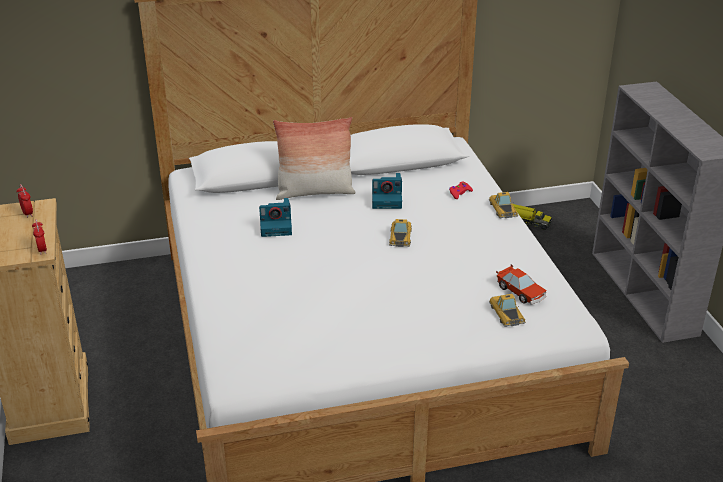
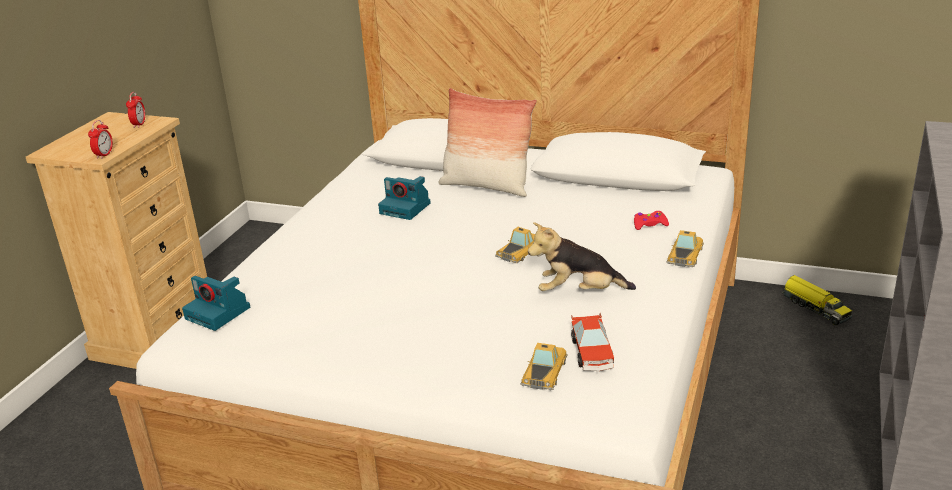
camera: 35 degrees right, 5 degrees down
(387, 200) = (554, 211): camera -> camera (219, 313)
(468, 255) = (579, 292): none -> plush toy

